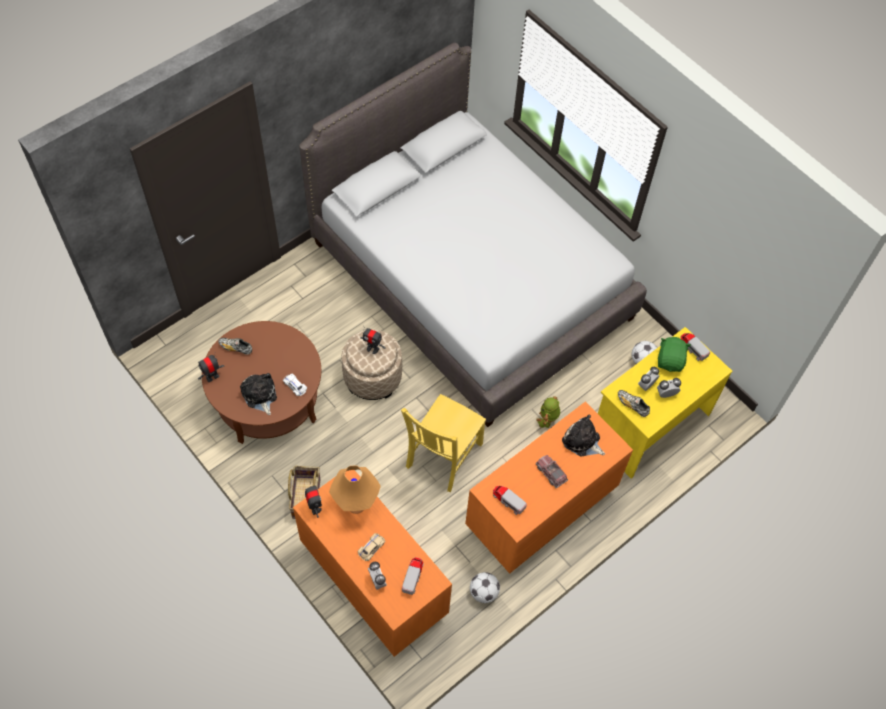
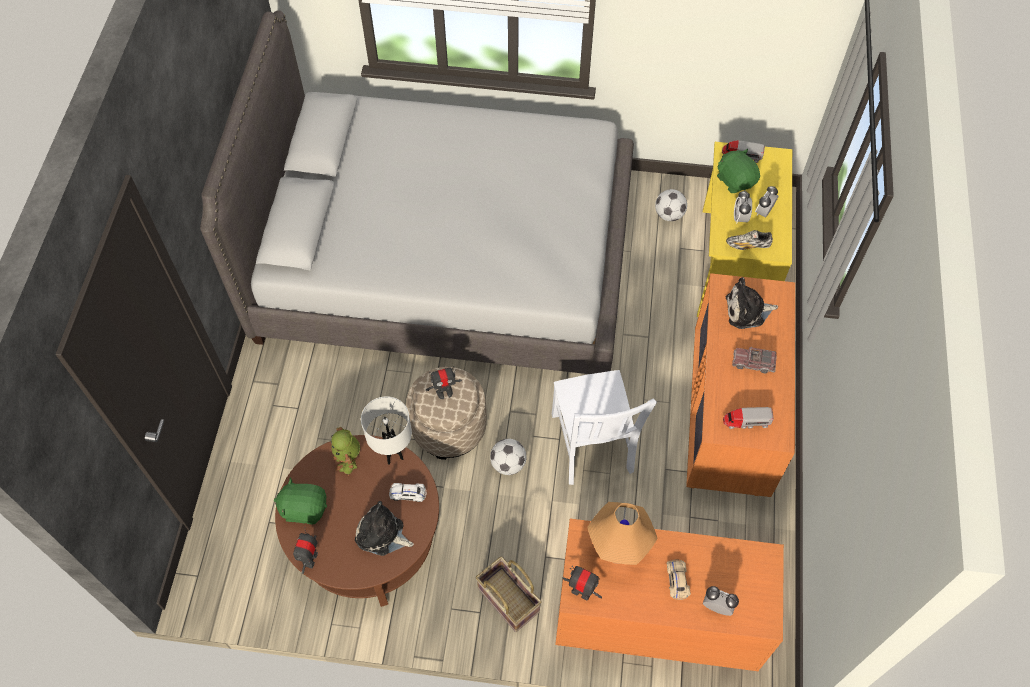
camera: 40 degrees left, 0 degrees up
(235, 348) = (304, 508): shoe -> green plush toy
(308, 359) = (393, 455): none -> white table lamp
(412, 577) = (743, 572): toy truck -> none
(442, 457) = (592, 446): yellow chair -> white chair
(483, 592) = (758, 536): football -> football (508, 464)
(547, 420) = (647, 333): toy robot -> toy robot (348, 460)

